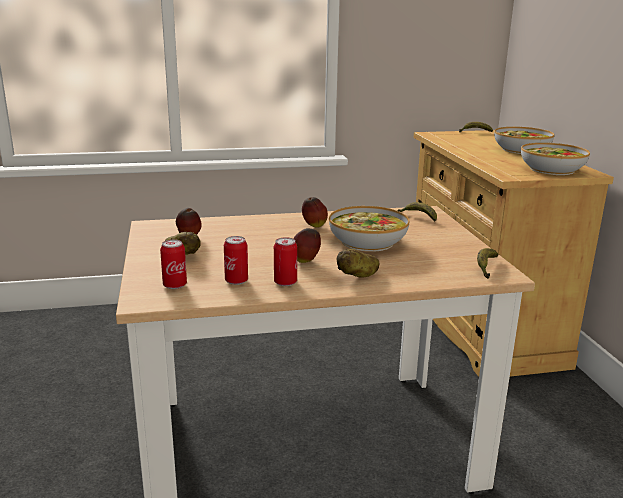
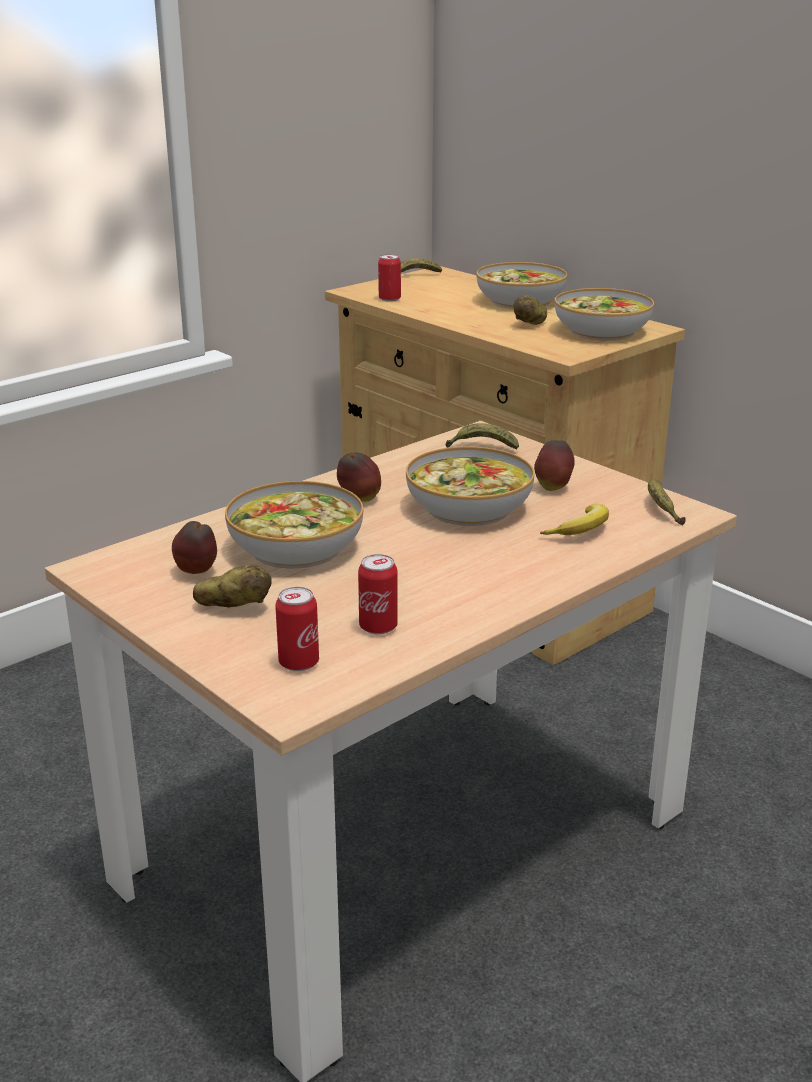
camera: 30 degrees left, 5 degrees up
(251, 238) = (296, 547): none -> bowl
(285, 282) = (449, 608): can -> can (389, 299)
(306, 261) = (429, 564): apple -> apple (553, 487)
(358, 275) = (527, 567): potato -> potato (531, 324)
(418, 266) = (581, 530): none -> banana

